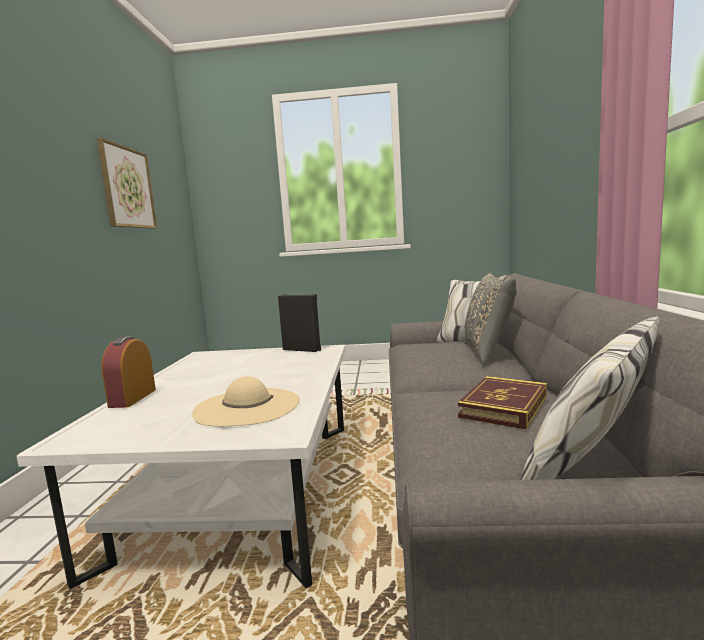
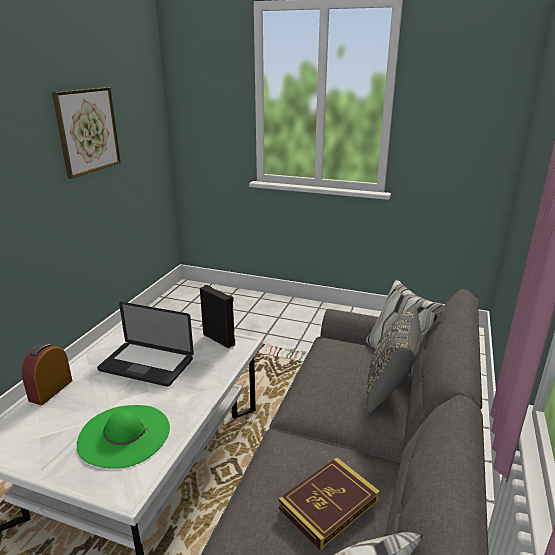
camera: 15 degrees right, 15 degrees up
(236, 371) = (146, 365): none -> laptop
(247, 406) = (124, 435): beige hat -> green hat

